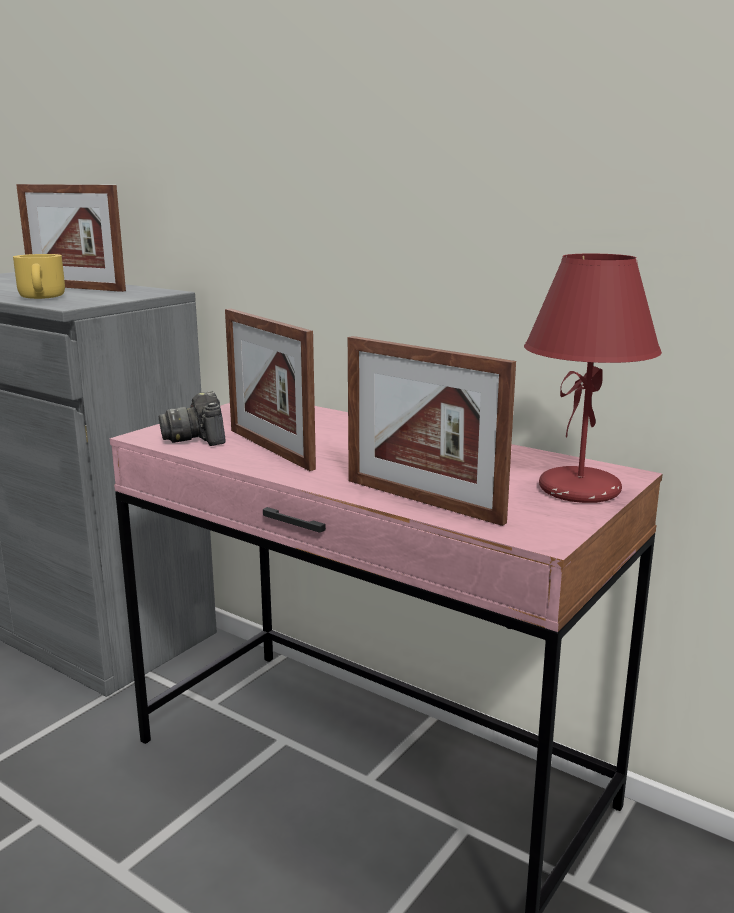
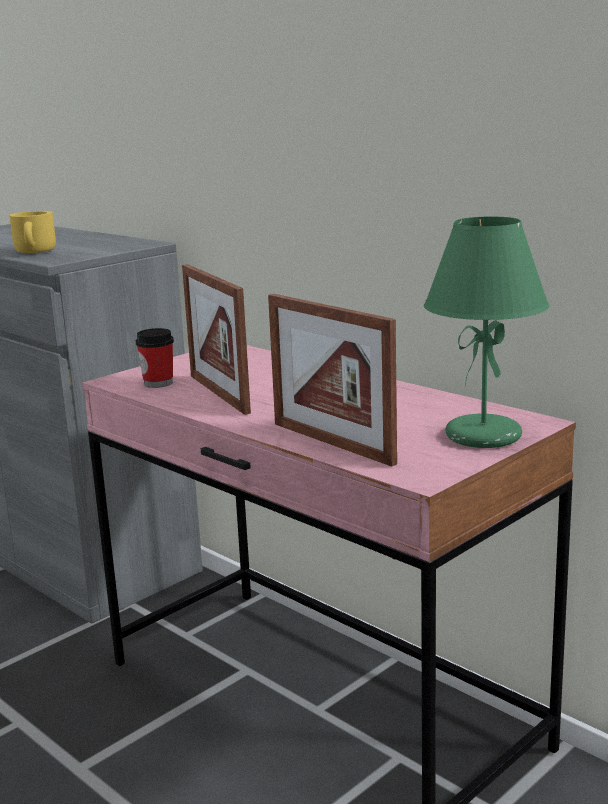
camera: 10 degrees right, 0 degrees up
(76, 288) = (70, 240): picture frame -> none
(197, 438) = (158, 383): camera -> cup
(579, 490) = (483, 436): red table lamp -> green table lamp

